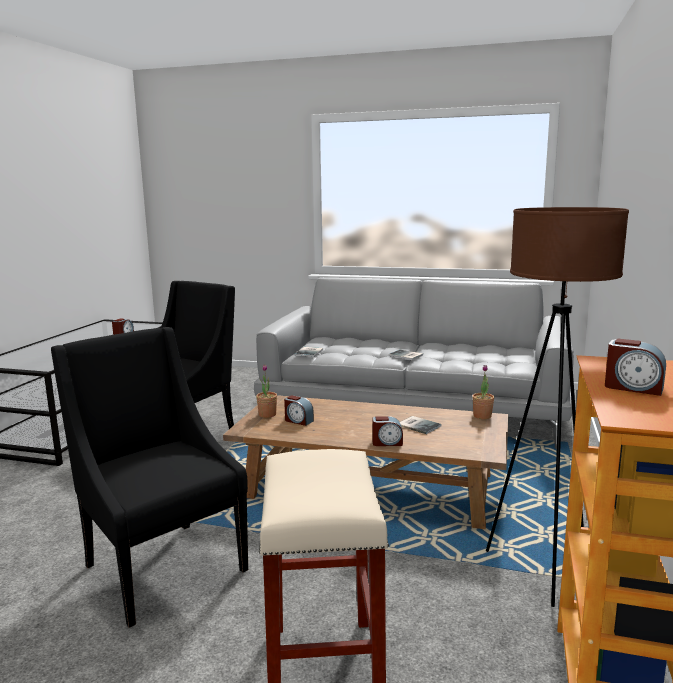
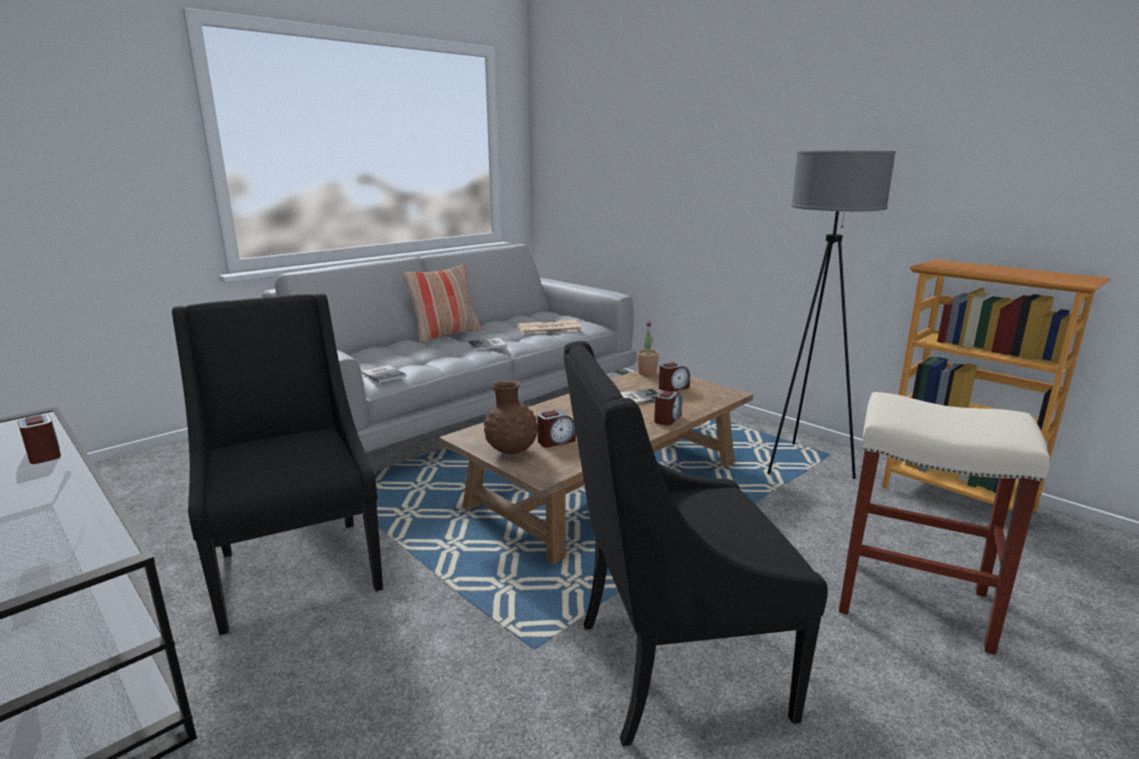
camera: 60 degrees left, 5 degrees up
(267, 414) = (511, 452): potted plant -> brown vase
(410, 343) = (445, 334): none -> pillow
(480, 358) = (548, 328): none -> newspaper
(542, 569) = (804, 464): brown floor lamp -> grey floor lamp
(633, 387) = (1006, 272): alarm clock -> alarm clock (673, 388)

